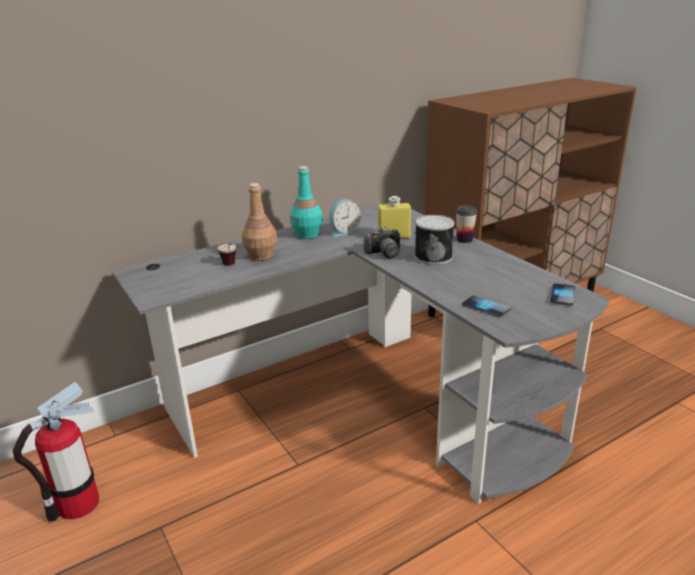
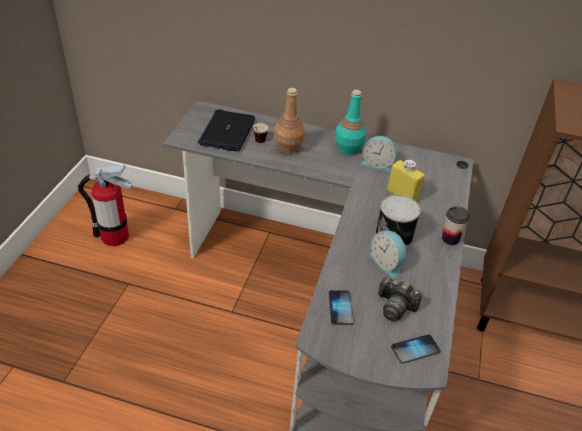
camera: 45 degrees right, 15 degrees up
(189, 272) = (227, 132): none -> laptop
(384, 253) = (366, 205): camera -> camera (395, 306)
(459, 270) = (387, 263): none -> alarm clock

